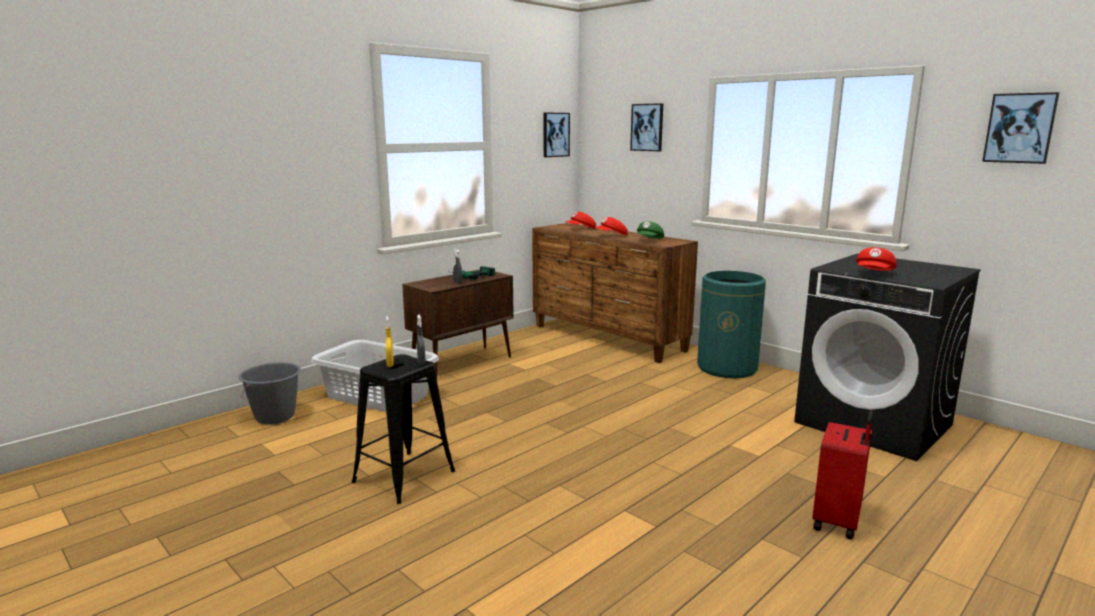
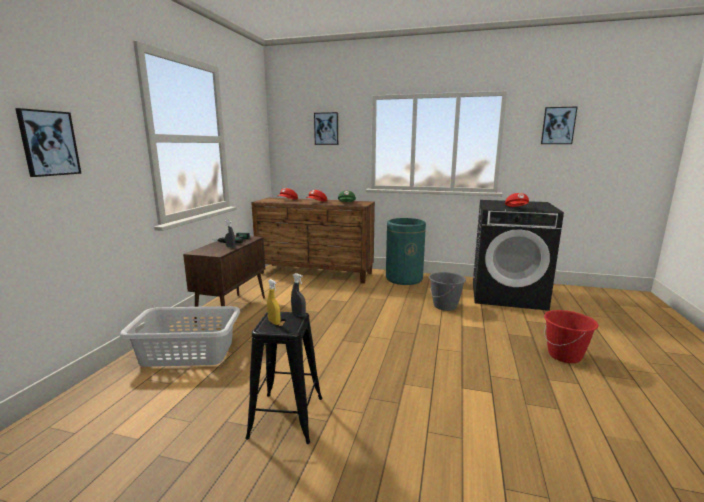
camera: 30 degrees left, 0 degrees up
(275, 417) = (100, 400): grey bucket -> grey bucket (445, 306)
(555, 134) = (258, 134): picture -> picture (49, 143)
(838, 522) = (564, 355): red suitcase -> red bucket

